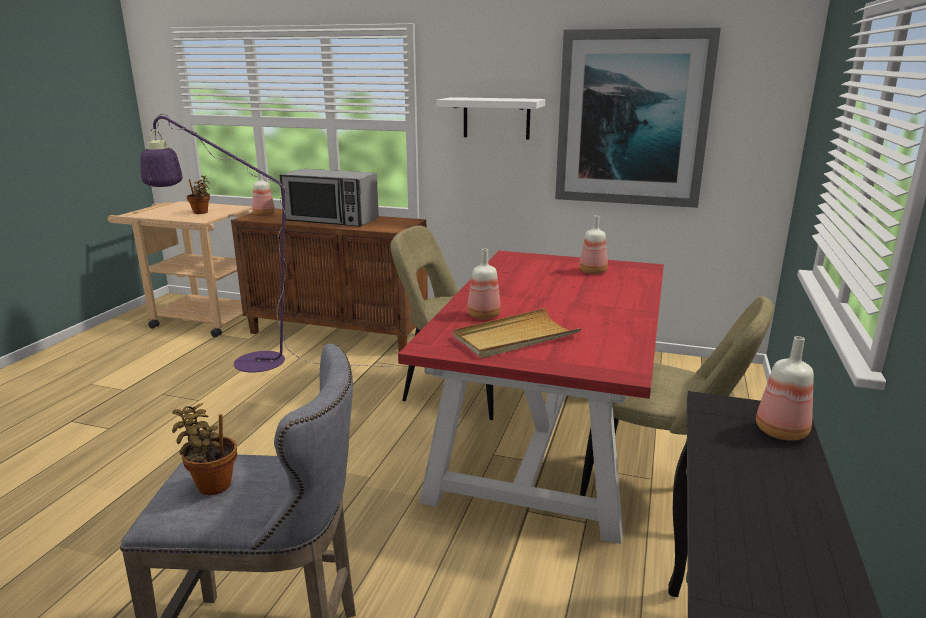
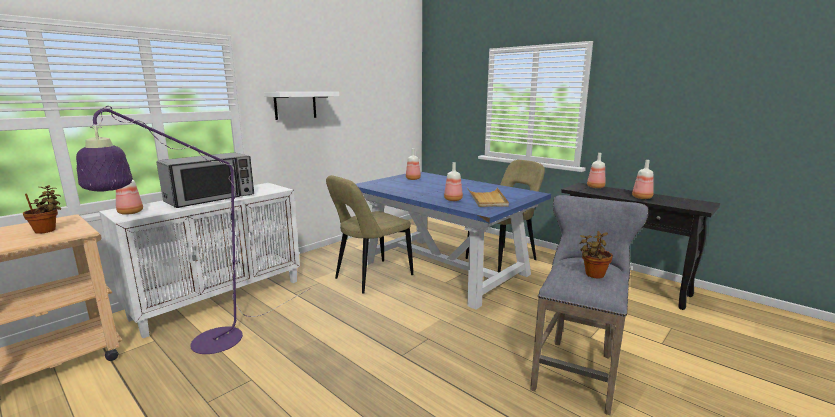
camera: 65 degrees left, 5 degrees down
(338, 333) = (220, 298): brown cabinet -> white cabinet
(545, 439) = (443, 268): red dining table -> blue dining table
(632, 118) = (364, 101): picture -> none
(746, 509) = (642, 198): none -> bottle

